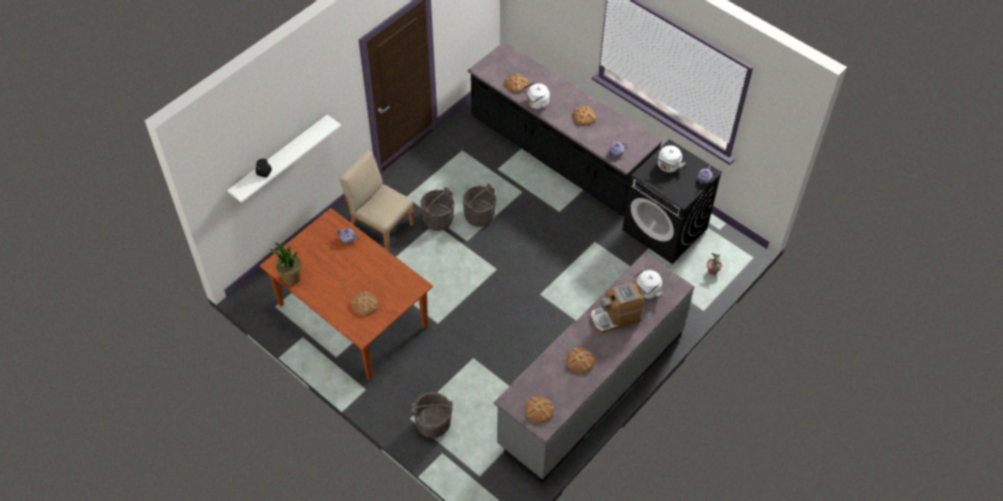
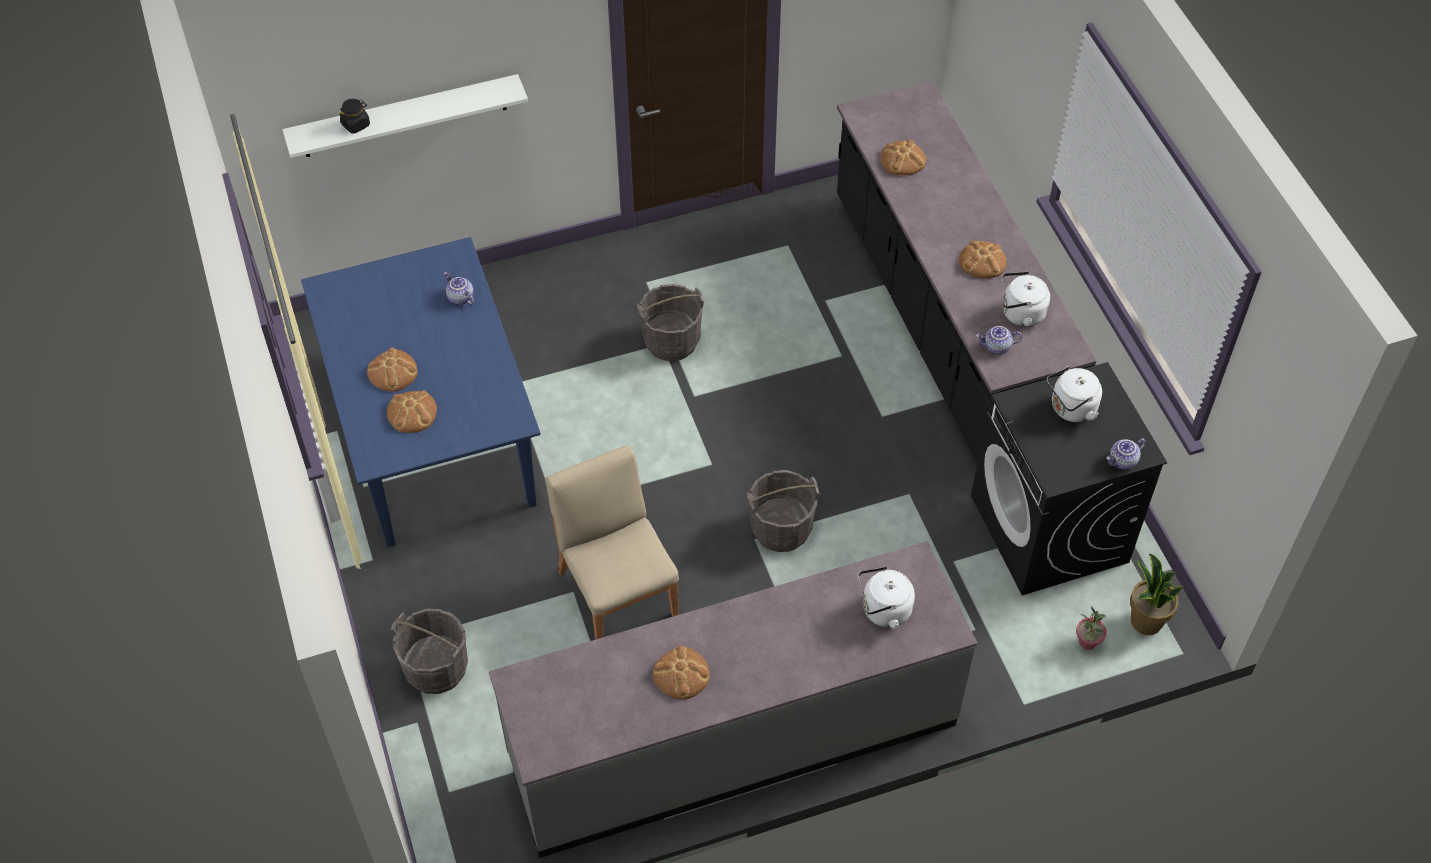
camera: 30 degrees right, 0 degrees up
(291, 278) = (333, 320): potted plant -> potted plant (1145, 621)
(353, 315) = (435, 433): brown dining table -> blue dining table
(381, 226) = (574, 311): beige chair -> beige chair (618, 591)
(479, 215) = (743, 363): grey bucket -> grey bucket (781, 528)
(536, 103) = (915, 206): white kettle -> white kettle (1020, 314)
(539, 410) = (553, 723): bread -> bread (393, 372)
(615, 317) = (795, 629): coffee machine -> none

